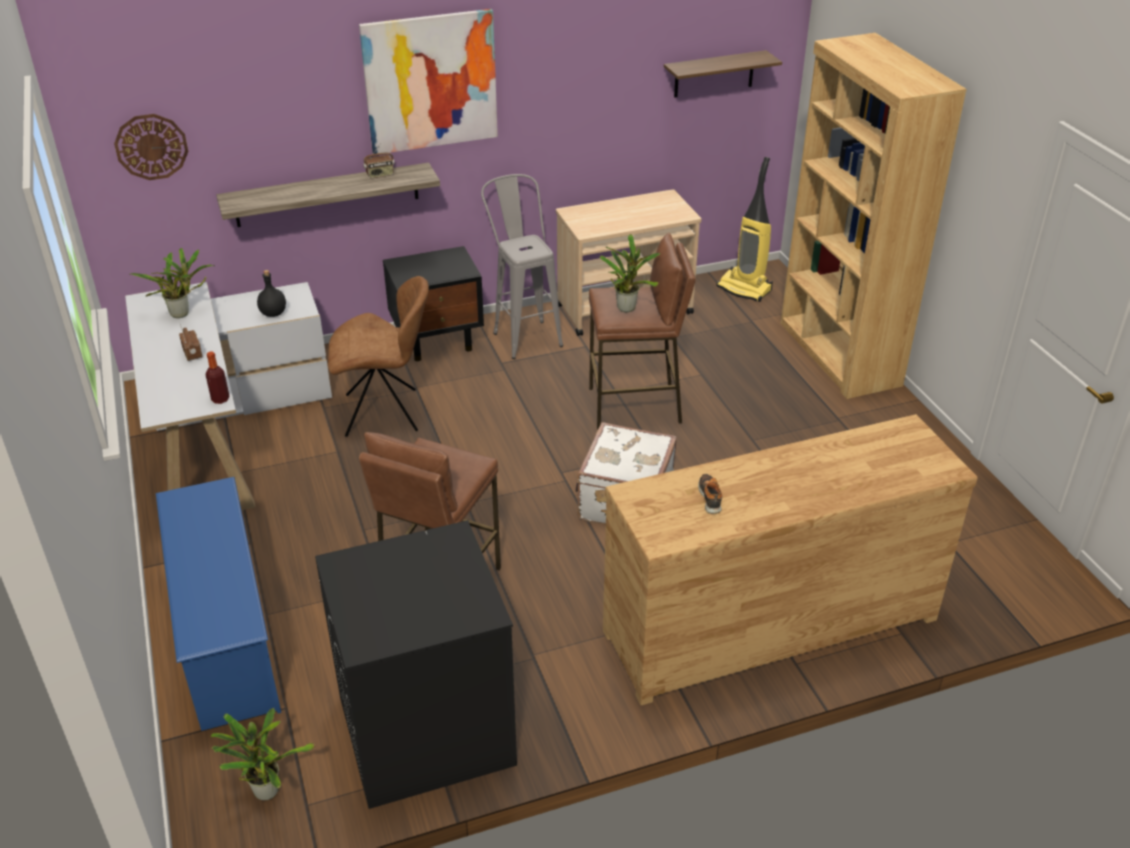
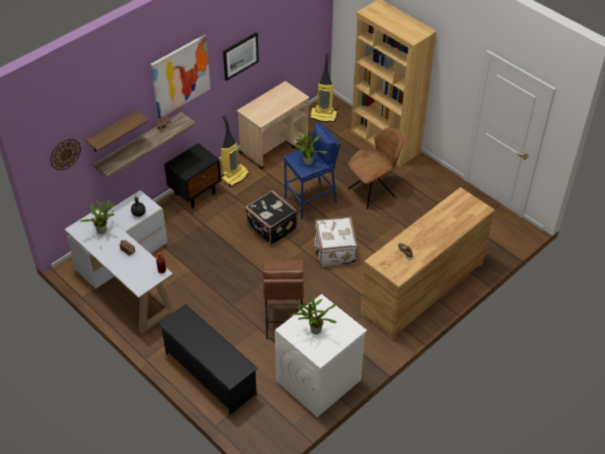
camera: 25 degrees left, 10 degrees up
(227, 637) = (209, 373): blue shoe rack -> black shoe rack
(264, 789) = (272, 425): potted plant -> potted plant (314, 330)
(385, 412) = (198, 242): brown chair -> brown chair (372, 192)
(425, 732) = (318, 380): black washing machine -> white washing machine
(523, 334) = (234, 176): grey stool -> vacuum cleaner
(530, 428) = (271, 228): none -> black suitcase
(574, 93) = (240, 56): none -> picture
(635, 406) = (311, 200): brown stool -> blue stool
(714, 74) = (297, 23): shelf -> shelf (113, 132)

